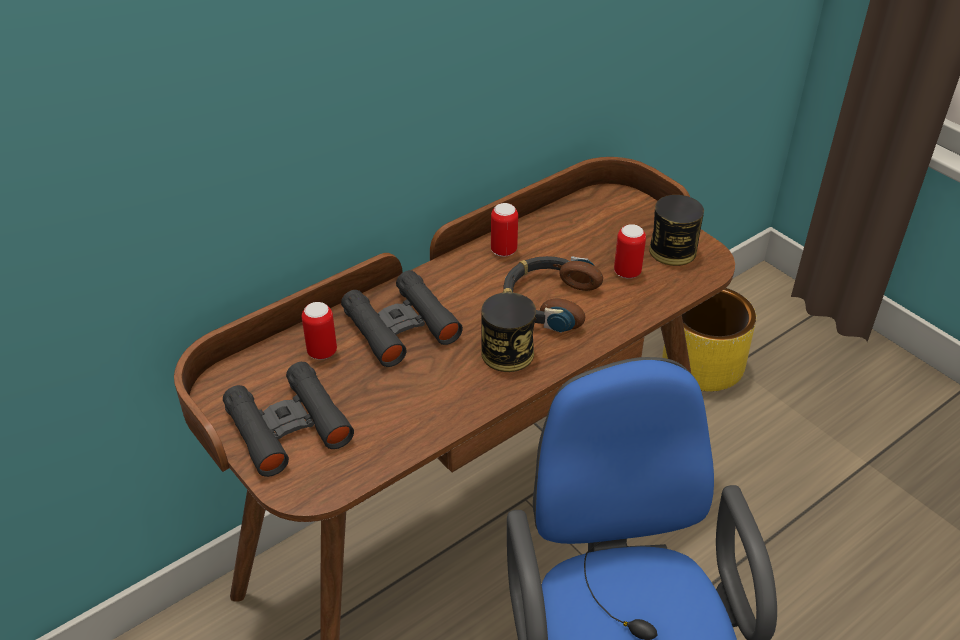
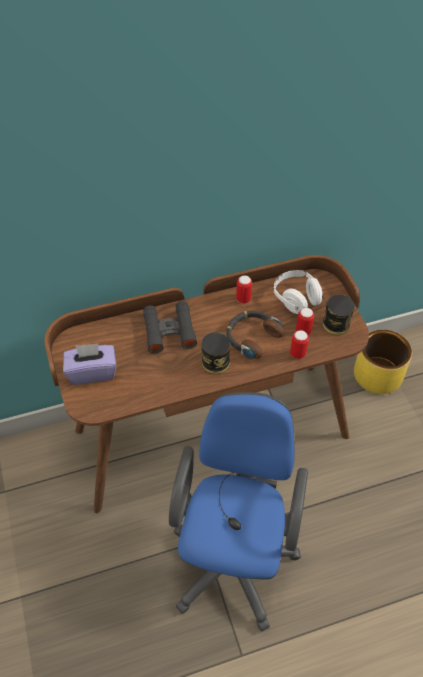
camera: 20 degrees right, 10 degrees up
(288, 426) = (92, 372): black binoculars -> purple tissue box
(322, 352) = (125, 335): can -> can (297, 354)
(589, 231) = (296, 299): none -> white headphones

